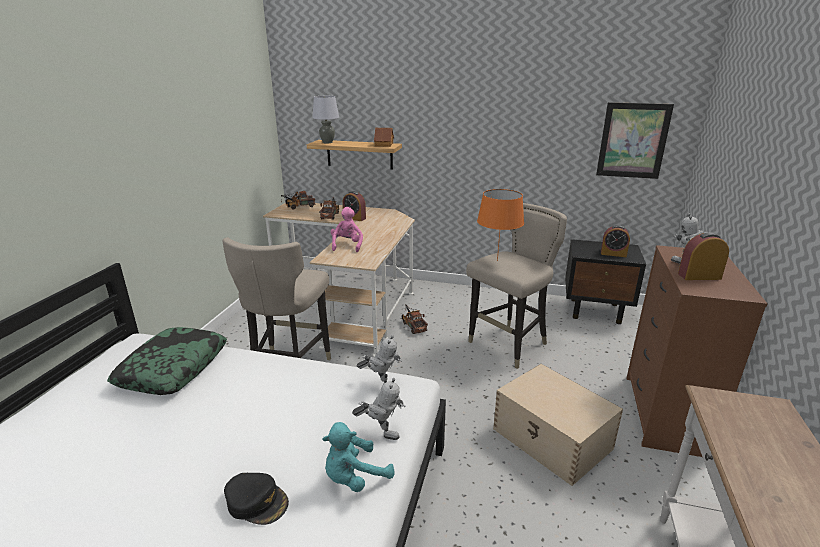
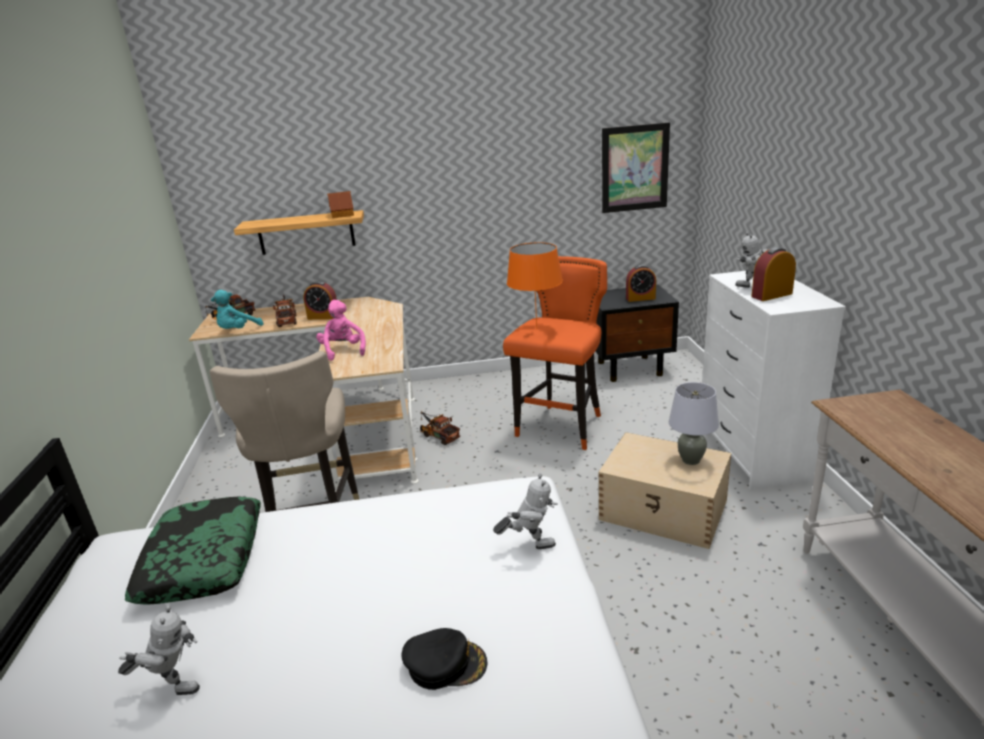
camera: 20 degrees left, 0 degrees up
(327, 142) = (261, 223): grey table lamp -> grey table lamp (690, 460)
(354, 478) = (537, 599): turquoise plush toy -> turquoise plush toy (238, 331)
(381, 384) = (491, 496): toy robot -> toy robot (172, 686)
(508, 345) = (561, 428): beige stool -> orange stool
(664, 414) = (752, 452): brown dresser -> white dresser

